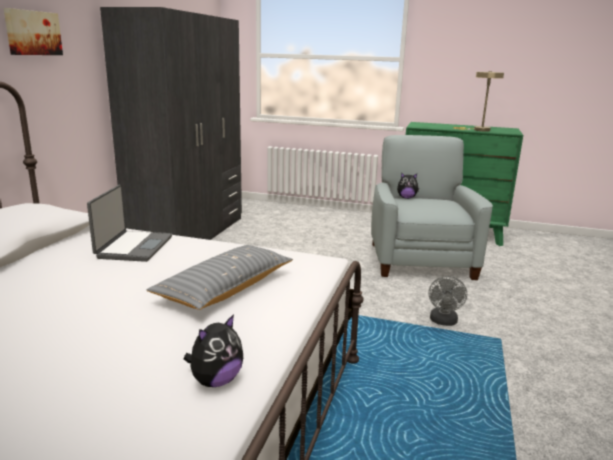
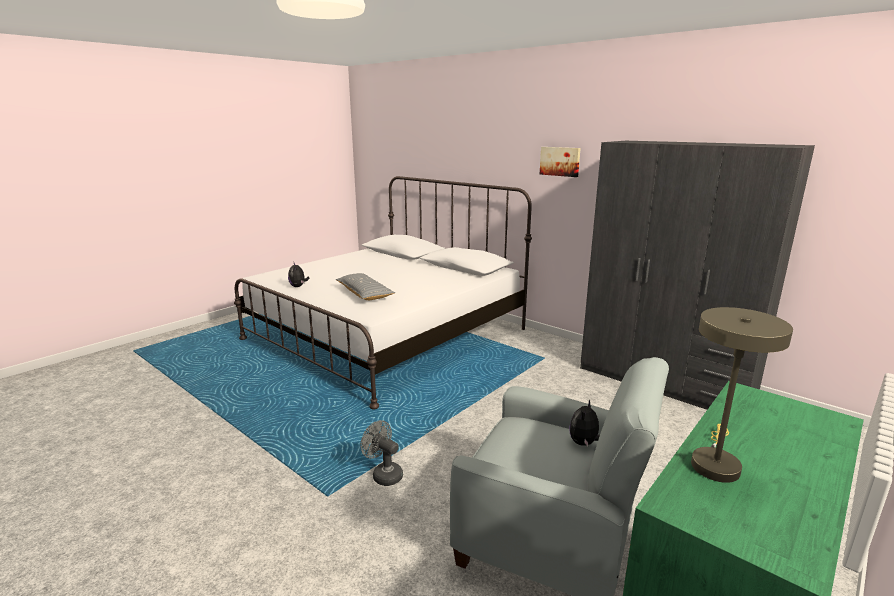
camera: 115 degrees right, 0 degrees up
(133, 247) = (440, 283): laptop -> none

